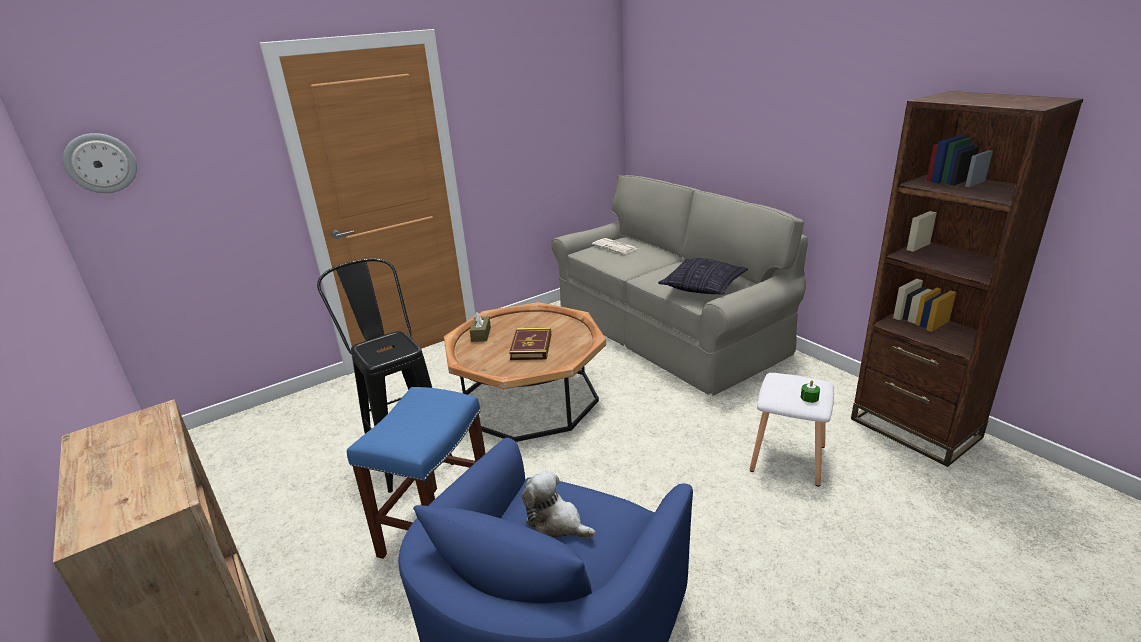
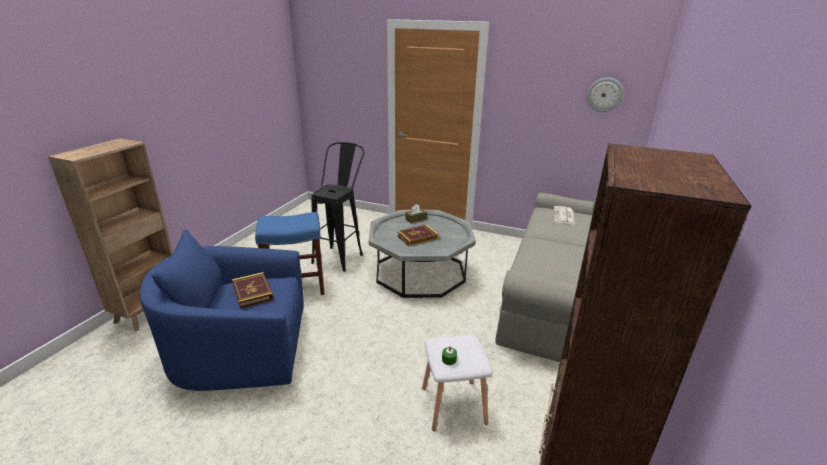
camera: 55 degrees right, 0 degrees up
(101, 163) = (314, 67): wall clock -> wall clock (605, 94)
(529, 398) = (420, 272): brown coffee table -> grey coffee table
(556, 522) = (252, 292): plush toy -> book
(702, 287) = (543, 265): pillow -> none

